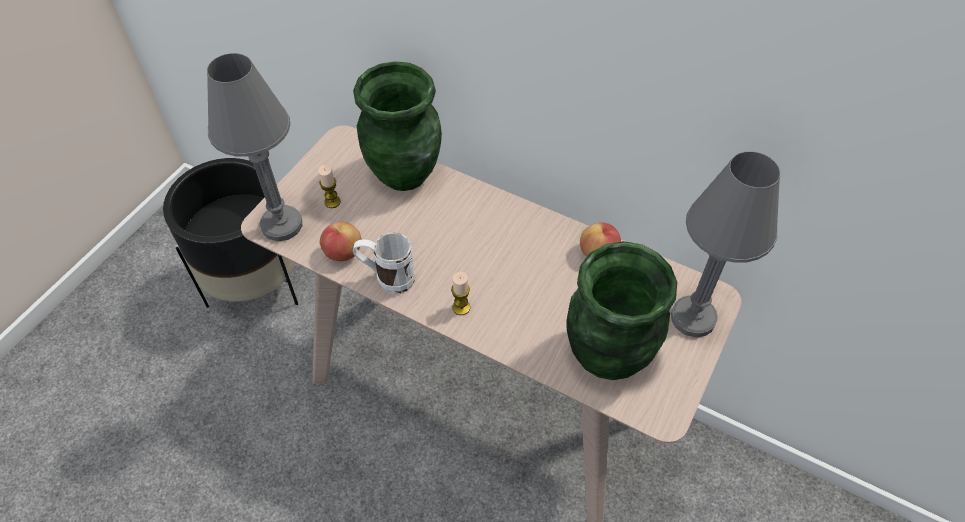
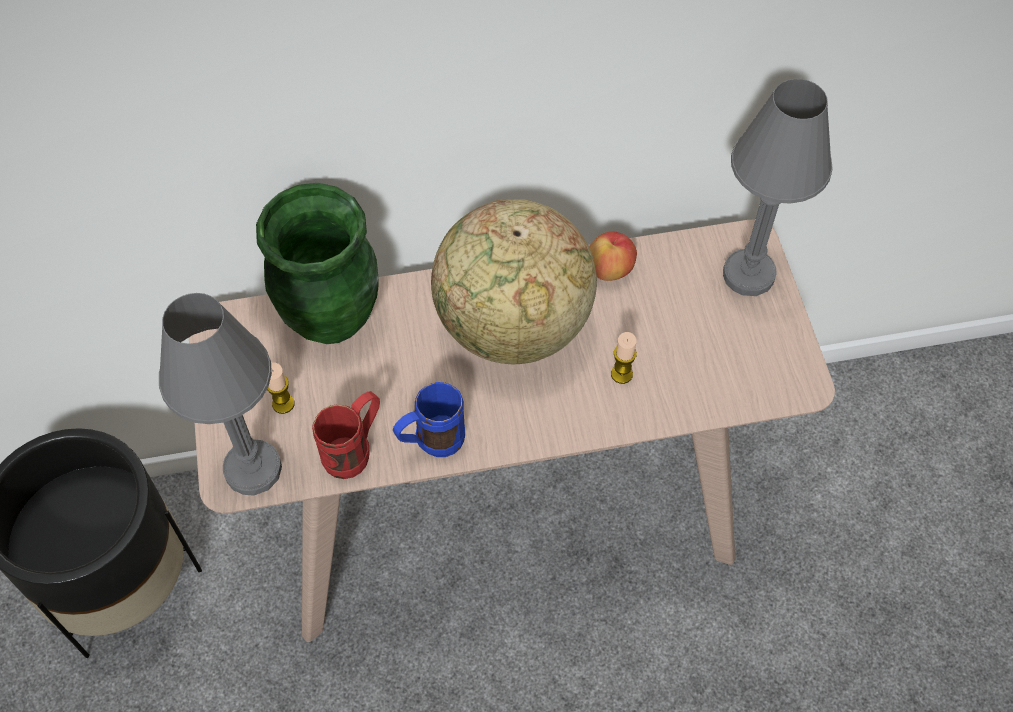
camera: 40 degrees left, 5 degrees up
(343, 253) = (355, 450): apple -> red mug
(387, 278) = (430, 443): white mug -> blue mug
(461, 307) = (534, 418): candle -> candle (621, 374)
(502, 247) = (513, 327): none -> globe
(606, 356) = (708, 366): green vase -> none

